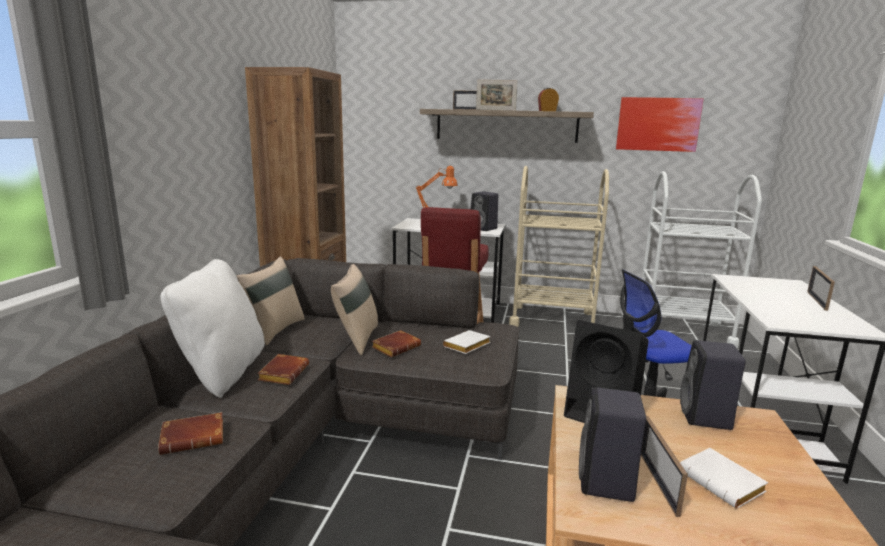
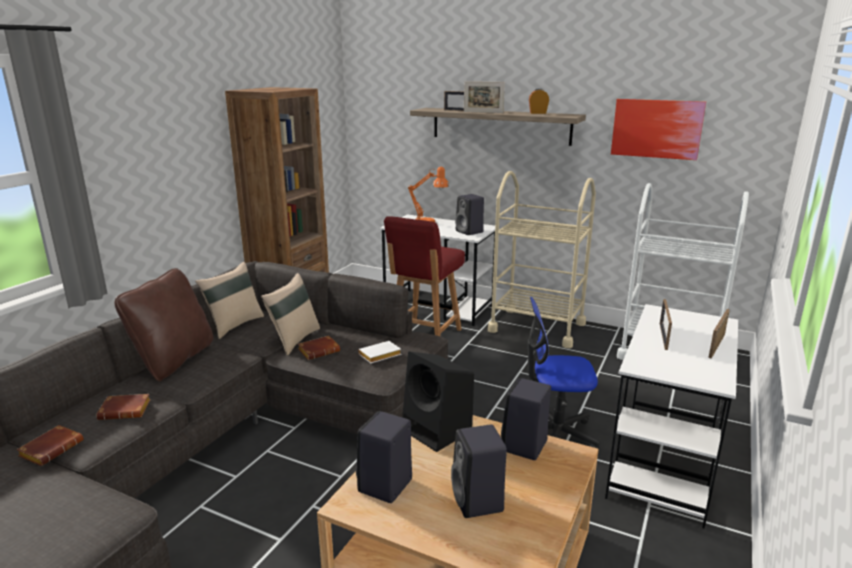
camera: 15 degrees right, 5 degrees up
(223, 372) = (174, 360): white pillow -> brown pillow
(283, 373) = (216, 365): brown book -> brown book (52, 448)
(658, 481) = (426, 492): picture frame -> picture frame (663, 336)
(723, 483) = (478, 502): white book -> black speaker

